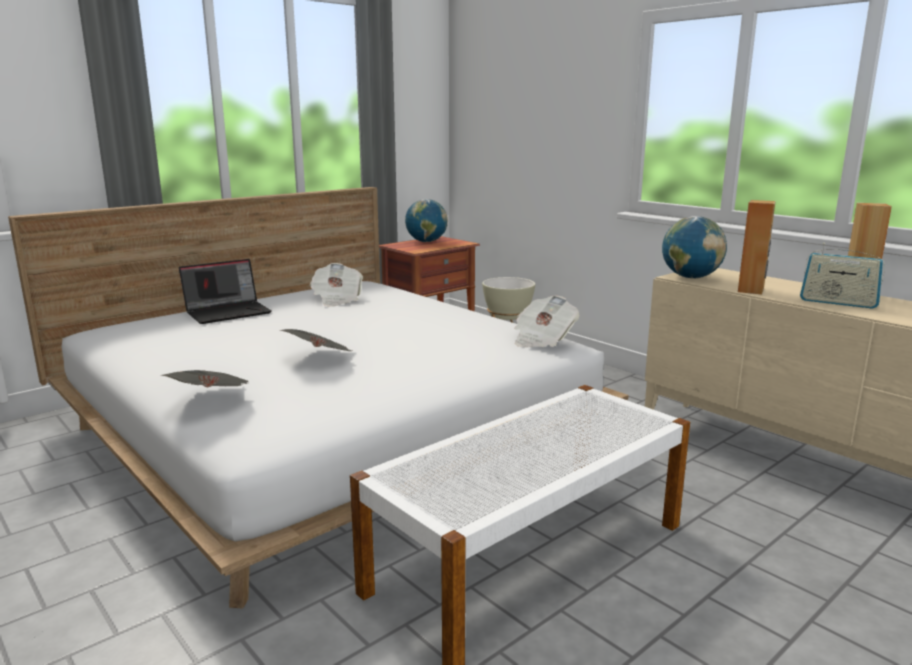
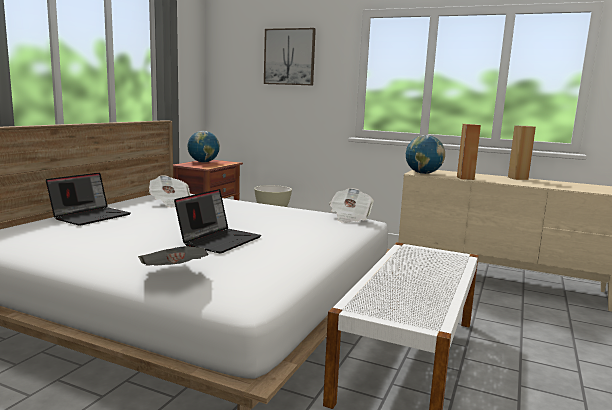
camera: 25 degrees left, 5 degrees down
(321, 359) = (219, 240): newspaper -> laptop
(546, 90) = (289, 57): none -> picture
(838, 302) = (516, 182): radio -> none

